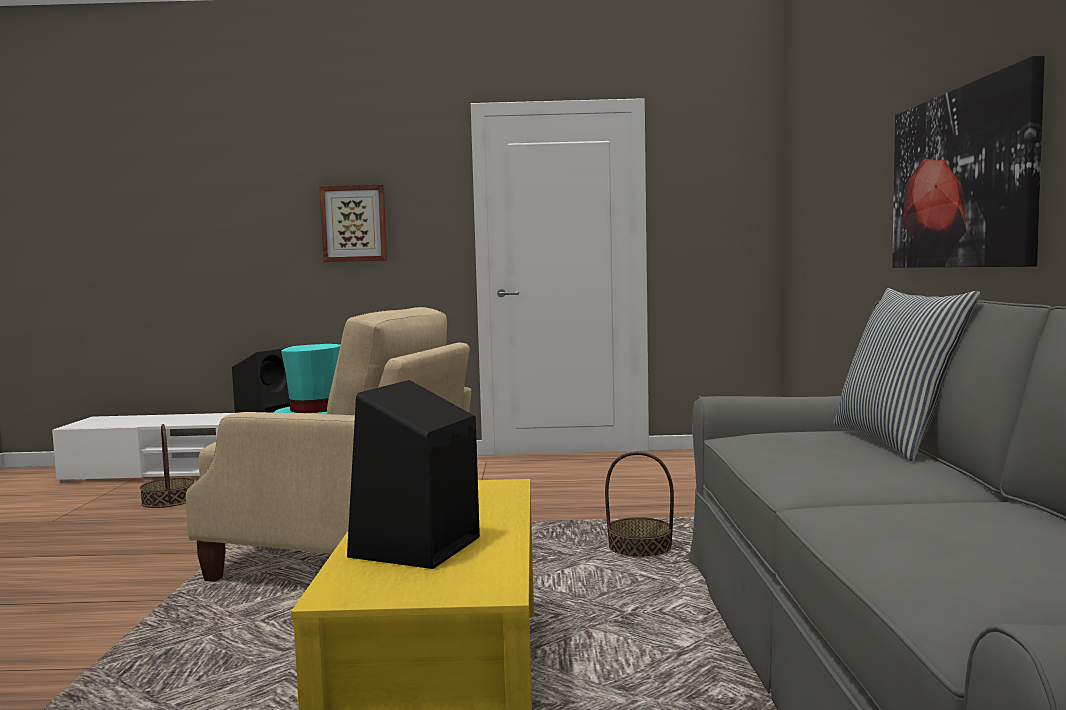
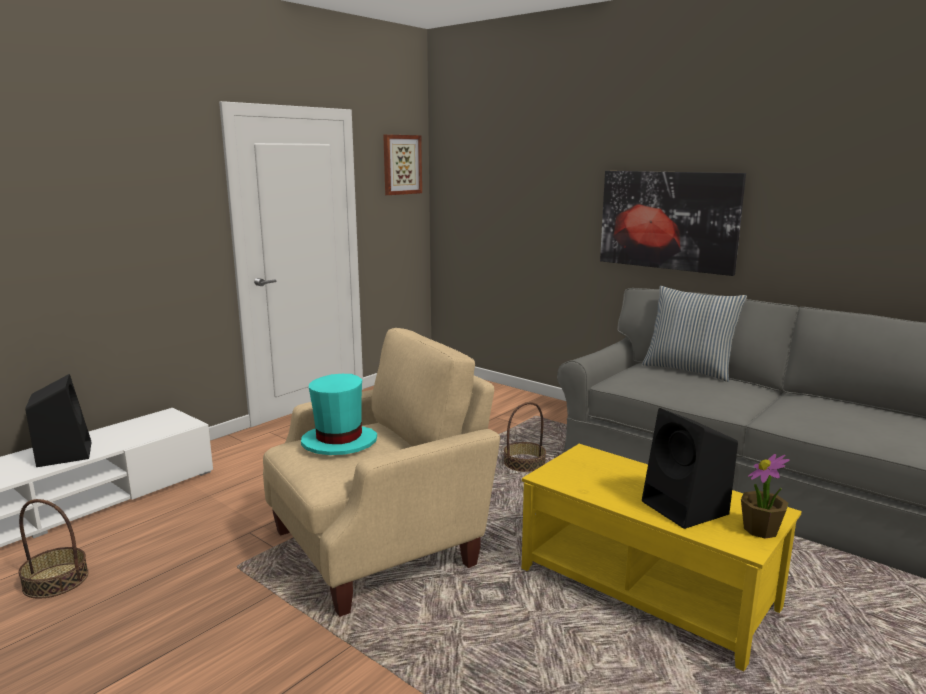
camera: 50 degrees left, 10 degrees up
(354, 223) = (114, 225): picture -> picture (401, 164)
(408, 592) = (761, 530): none -> potted plant

